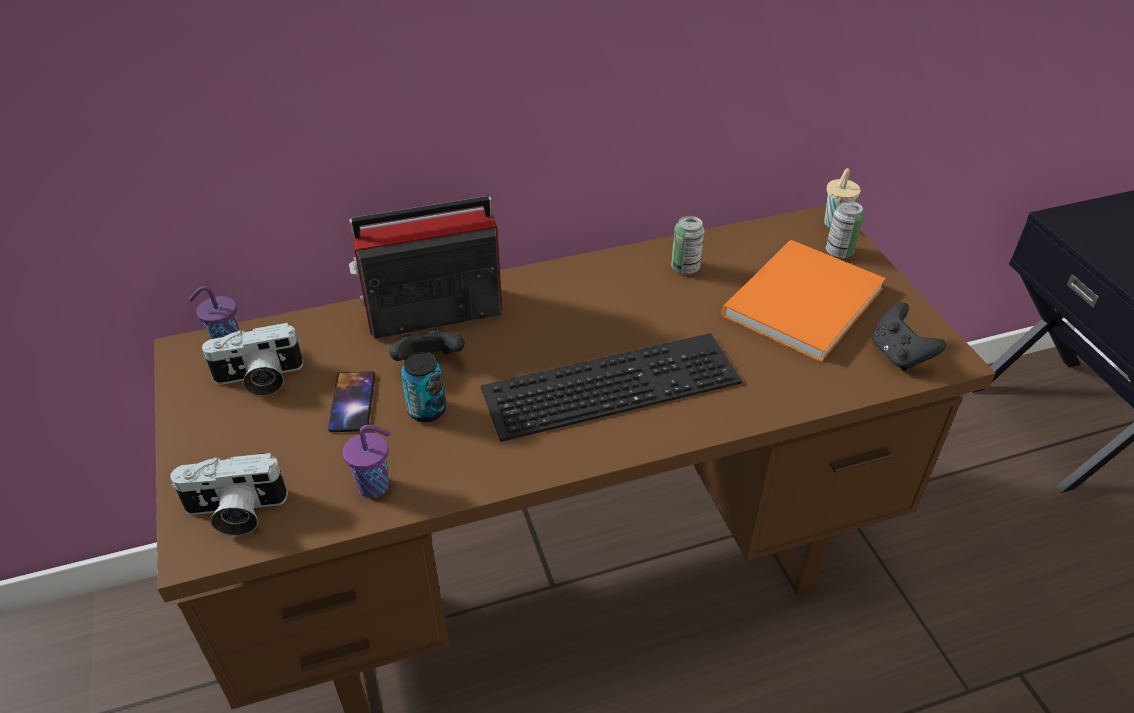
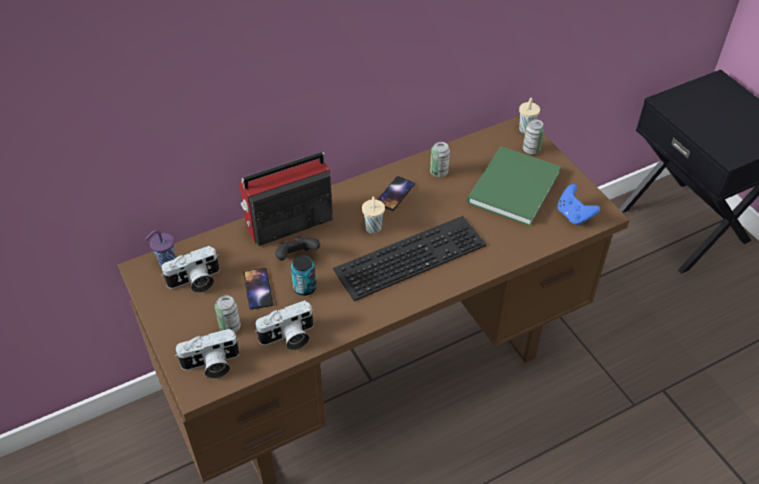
camera: 10 degrees left, 5 degrees up
(287, 455) = (230, 327): none -> can
(376, 486) = (288, 338): purple cup -> camera
(562, 336) = (373, 229): none -> beige cup
(609, 290) = (395, 193): none -> phone
(797, 303) = (510, 188): orange book -> green book
(898, 355) = (574, 215): black game controller -> blue game controller

